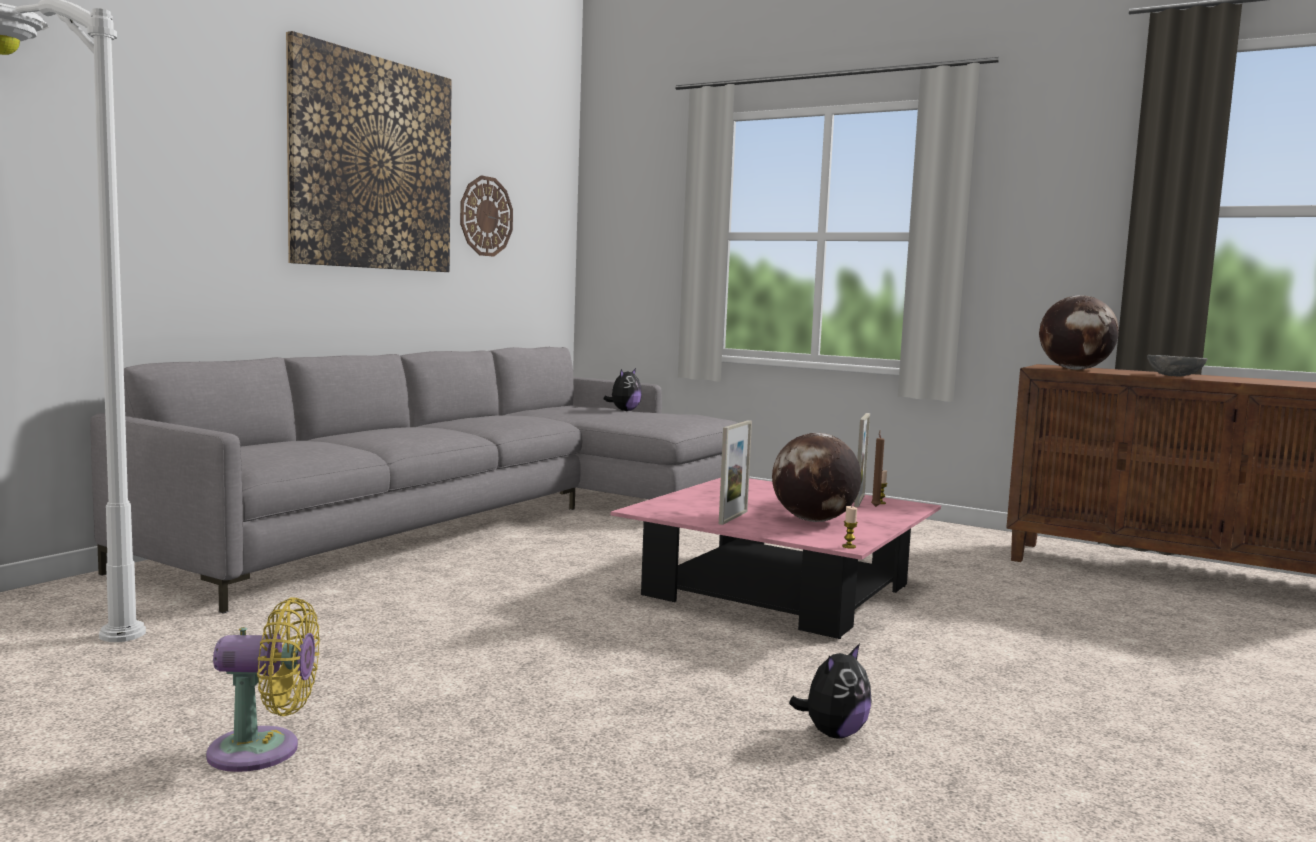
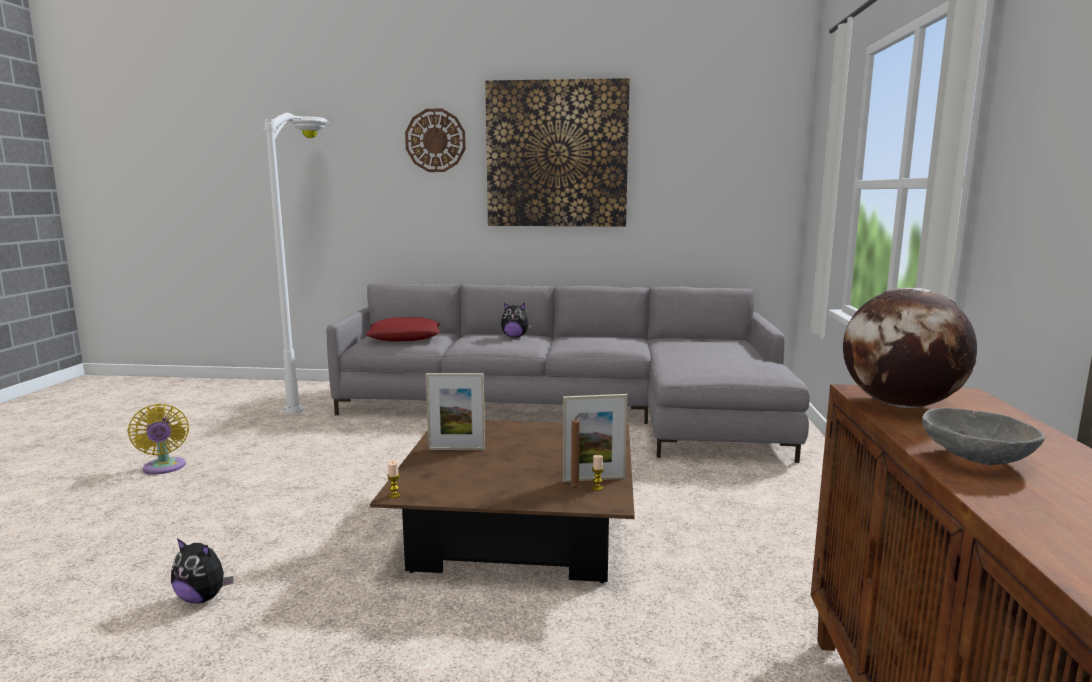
camera: 65 degrees right, 5 degrees up
(282, 449) = (404, 337): none -> red pillow
(486, 216) = (674, 180): wall clock -> wall clock (435, 140)
(624, 410) = (723, 352): plush toy -> plush toy (515, 337)
(778, 590) = (520, 528): pink coffee table -> brown coffee table
(813, 521) = (479, 473): globe -> none

